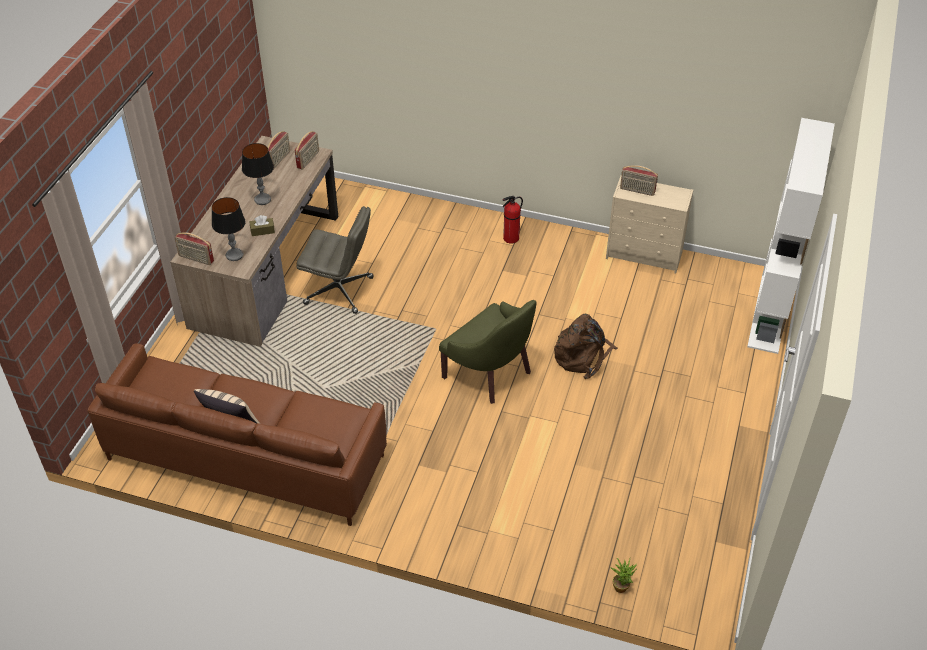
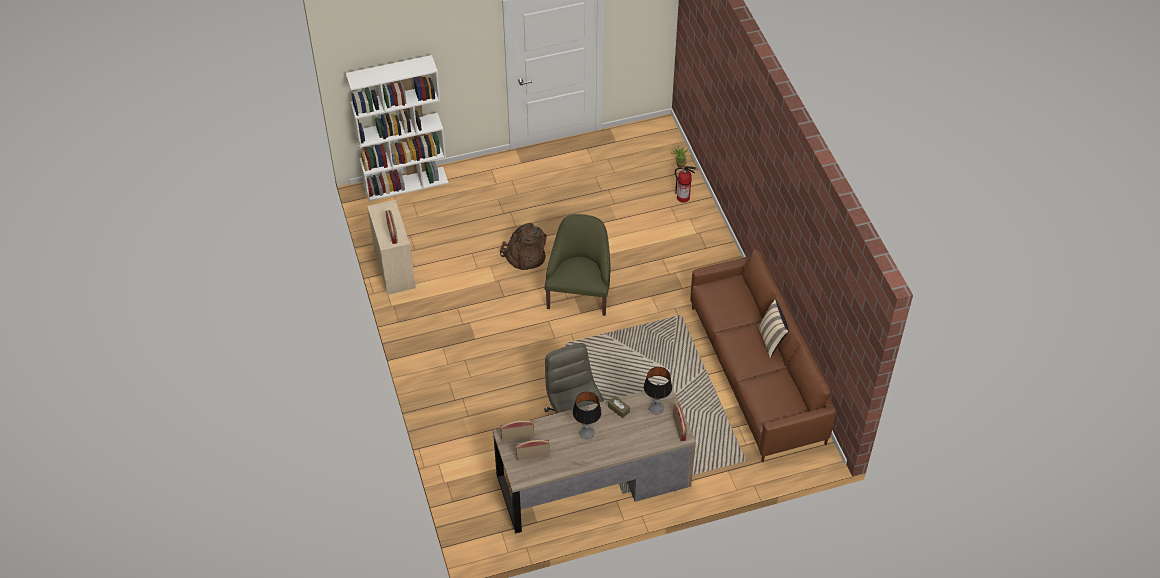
camera: 125 degrees left, 5 degrees up
(510, 238) = (435, 352): fire extinguisher -> fire extinguisher (683, 197)

